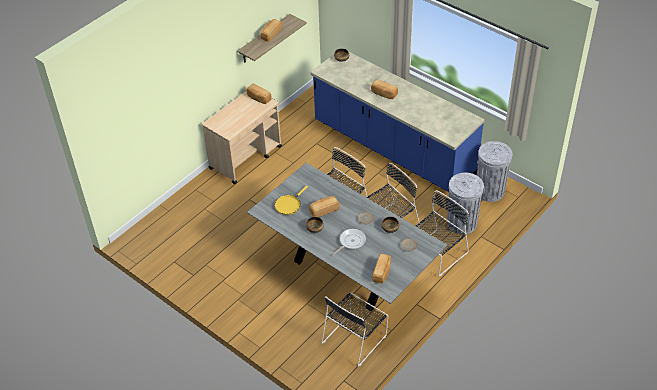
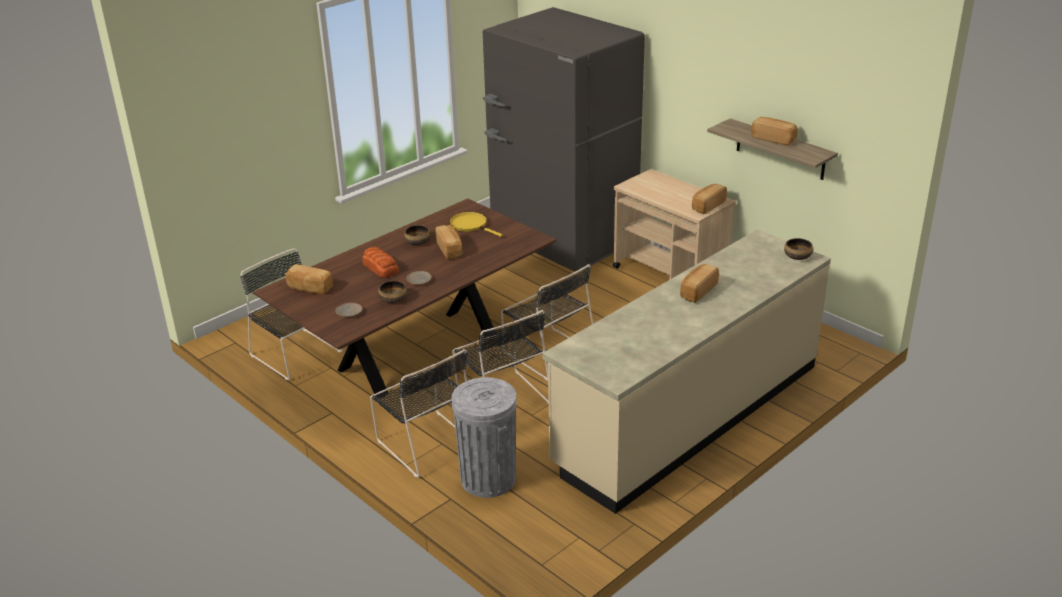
camera: 95 degrees right, 15 degrees down
(195, 212) = (563, 241): none -> grey fridge
(346, 272) = (417, 352): grey dining table -> brown dining table
(351, 241) = (380, 267): frying pan -> bread
(393, 149) = (688, 415): blue counter -> beige counter
(490, 191) = (564, 526): grey trash can -> none

